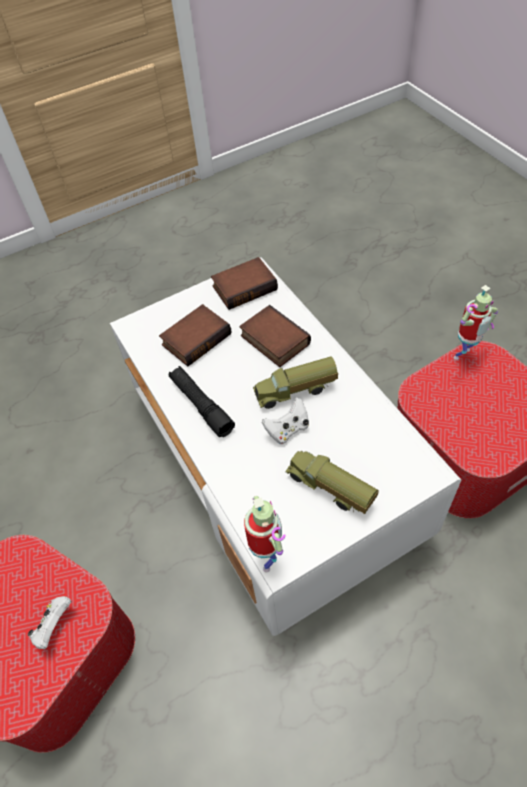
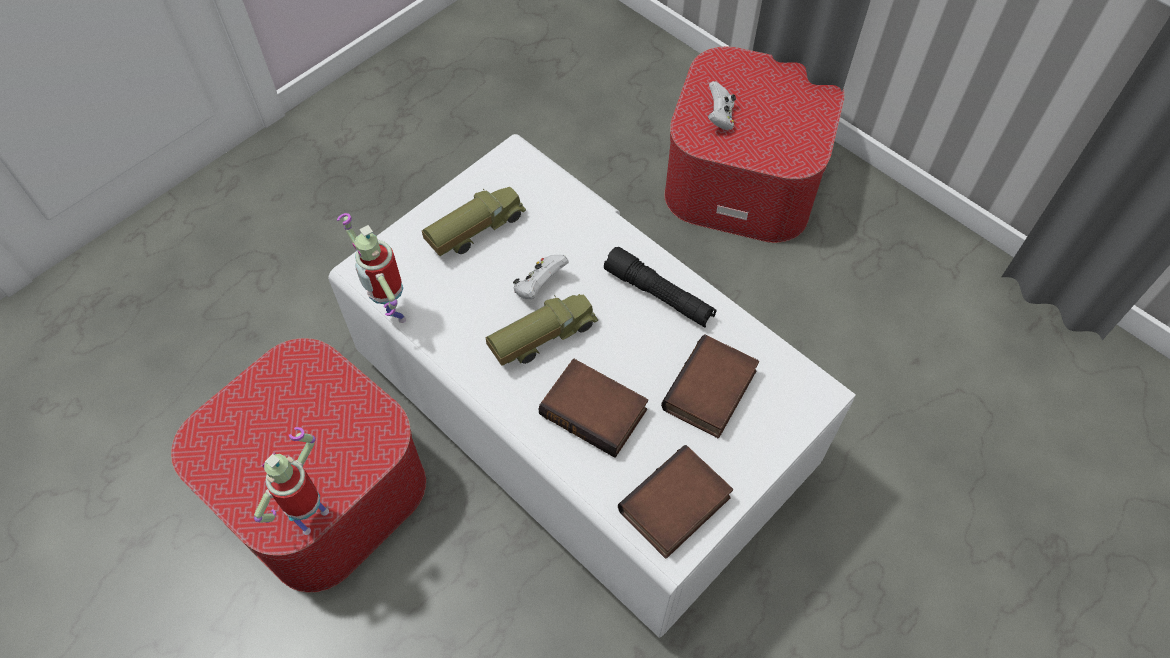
camera: 160 degrees right, 5 degrees up
(267, 558) = (525, 157): toy robot -> toy robot (391, 313)
(330, 489) = (475, 230): toy truck -> toy truck turned 60 degrees counterclockwise

